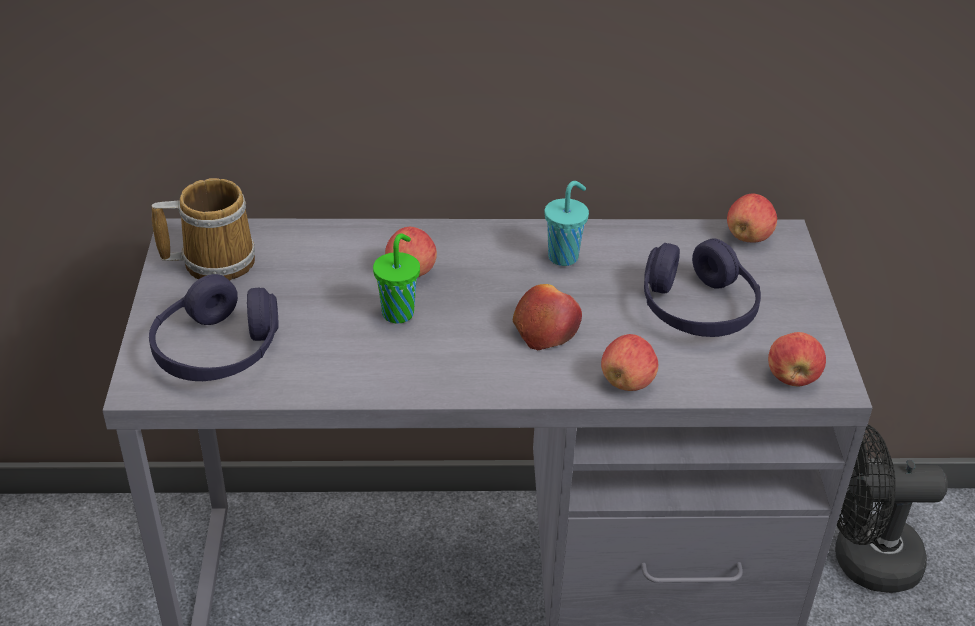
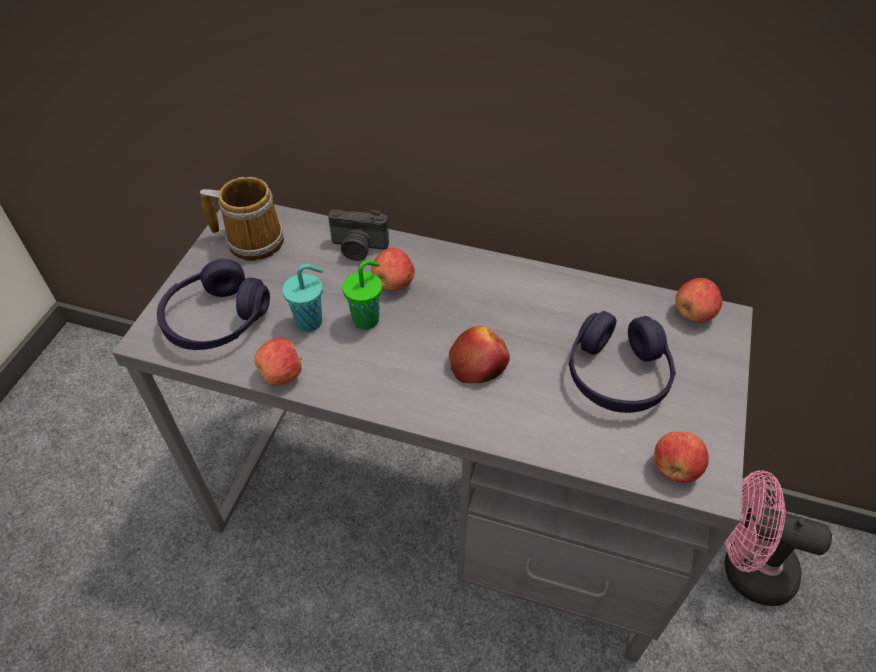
camera: 20 degrees right, 10 degrees up
(350, 244) = (358, 248): none -> camera
(564, 256) = (524, 297): turquoise cup -> turquoise cup (311, 321)
(627, 382) = (524, 433): apple -> apple (282, 374)
(862, 560) = (746, 568): black fan -> pink fan

